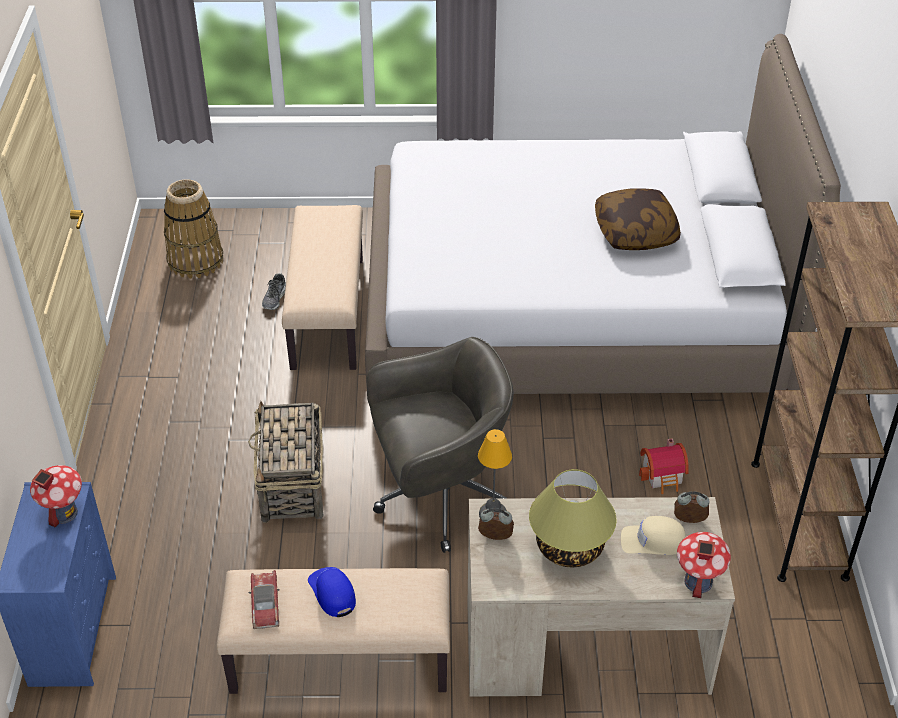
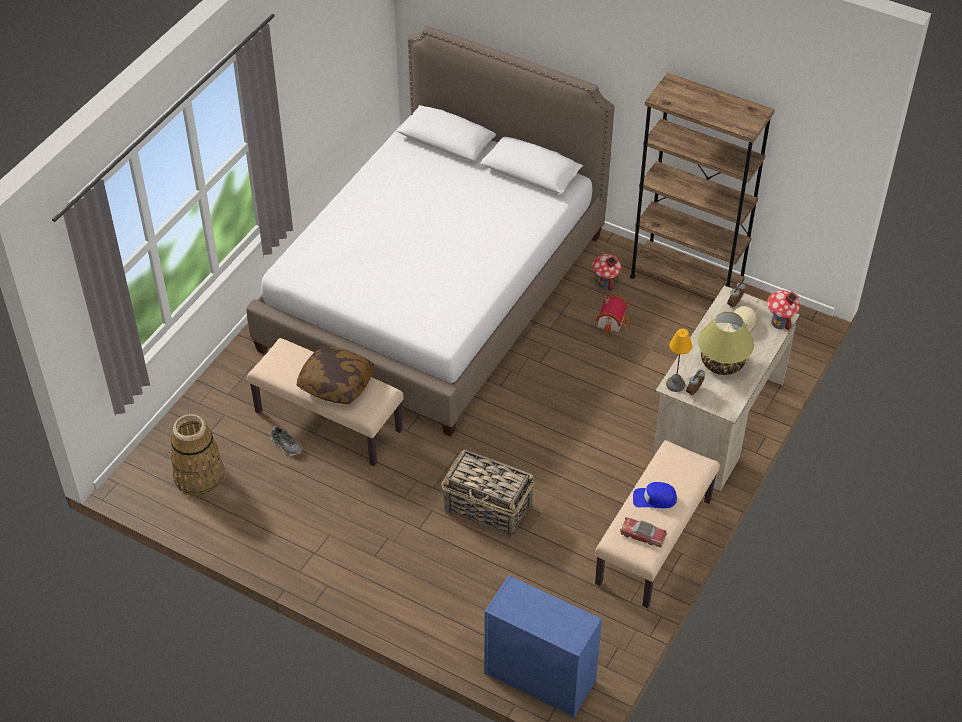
camera: 60 degrees left, 5 degrees up
(63, 513) = (529, 597): toy house -> toy house (605, 283)
(440, 497) = (554, 436): grey office chair -> none
(635, 232) = (472, 205): pillow -> pillow (336, 383)

